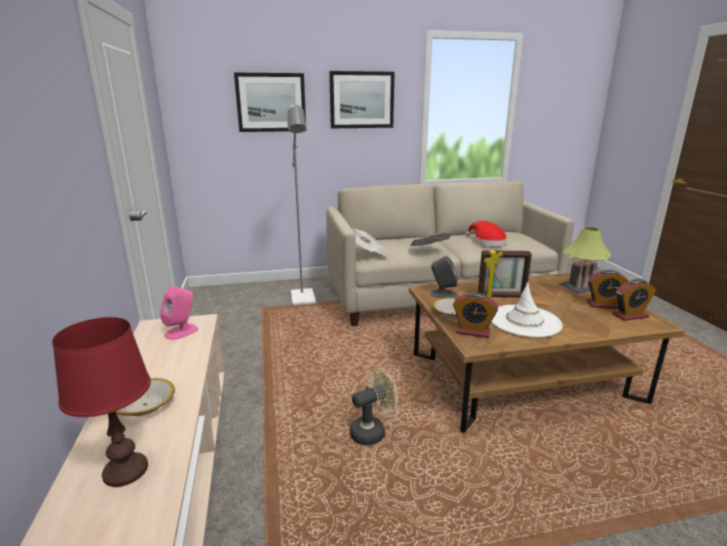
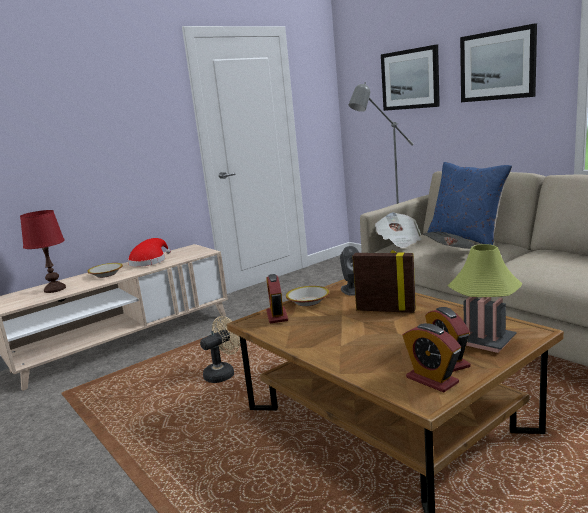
camera: 65 degrees right, 5 degrees down
(182, 331) = (188, 254): pink speaker -> none
(372, 431) = (223, 374): beige fan -> beige fan turned 75 degrees counterclockwise
(393, 238) = (466, 237): none -> blue pillow
(487, 241) = (553, 263): red hat -> red hat (149, 261)
(501, 296) = (385, 310): picture frame -> picture frame turned 135 degrees clockwise
(524, 321) = (330, 330): white hat -> none

